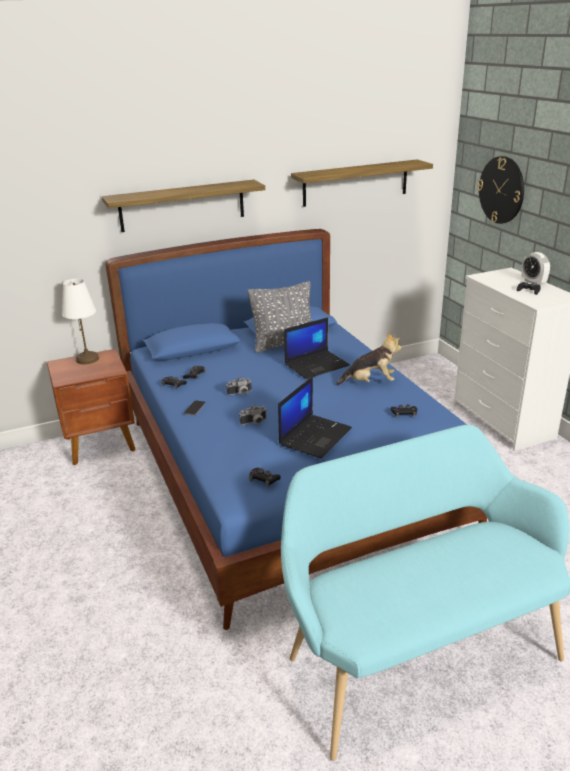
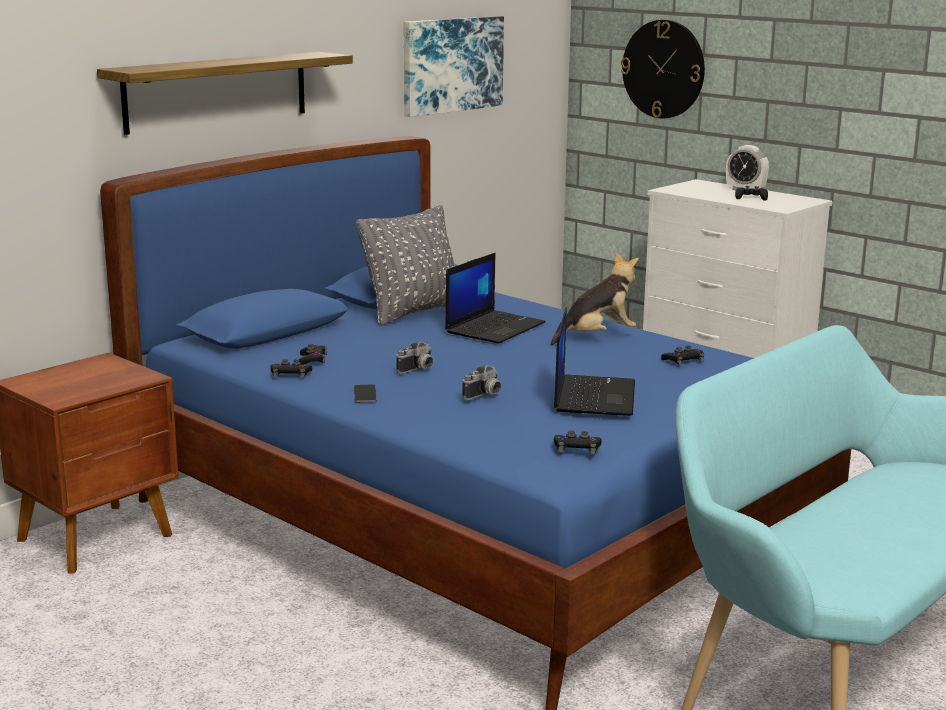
camera: 25 degrees left, 10 degrees down
(88, 359) = (74, 370): white table lamp -> none
(355, 183) = (451, 64): shelf -> picture

